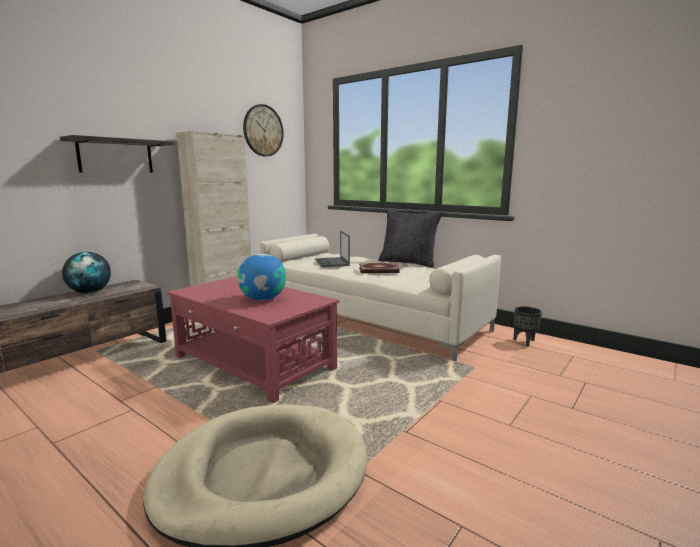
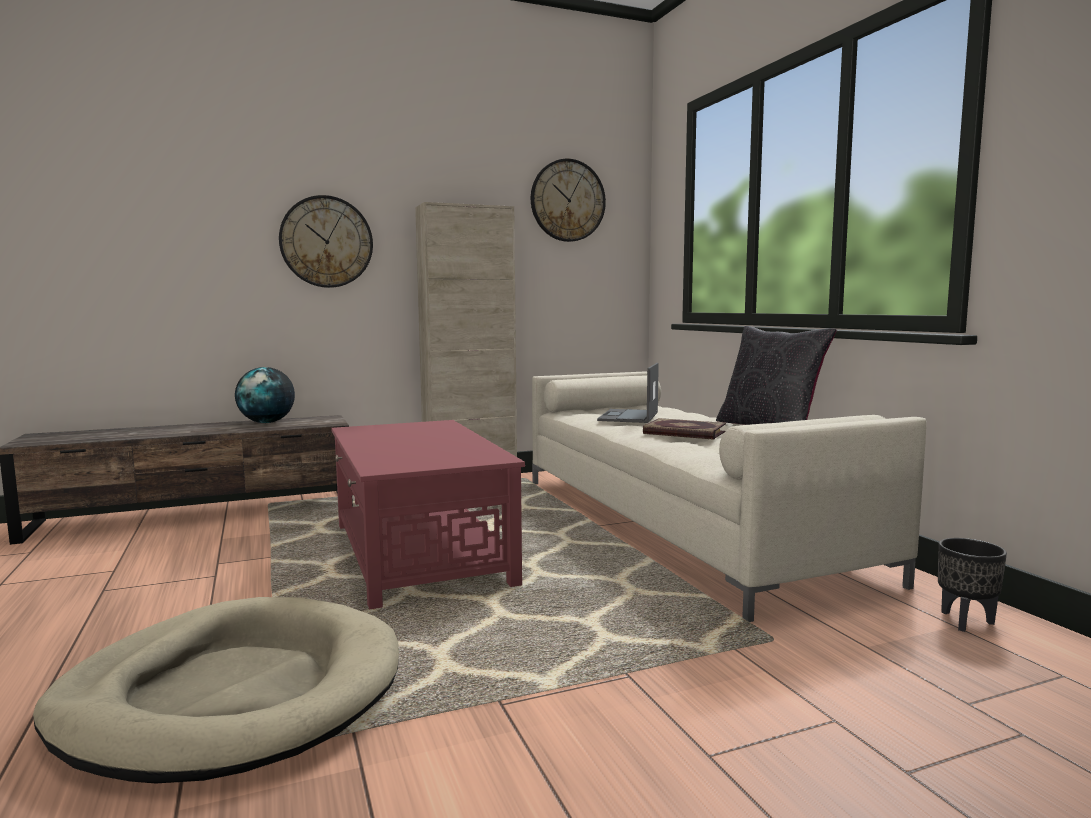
camera: 30 degrees right, 5 degrees down
(116, 156) = (326, 242): shelf -> wall clock
(263, 299) = (421, 448): globe -> none

